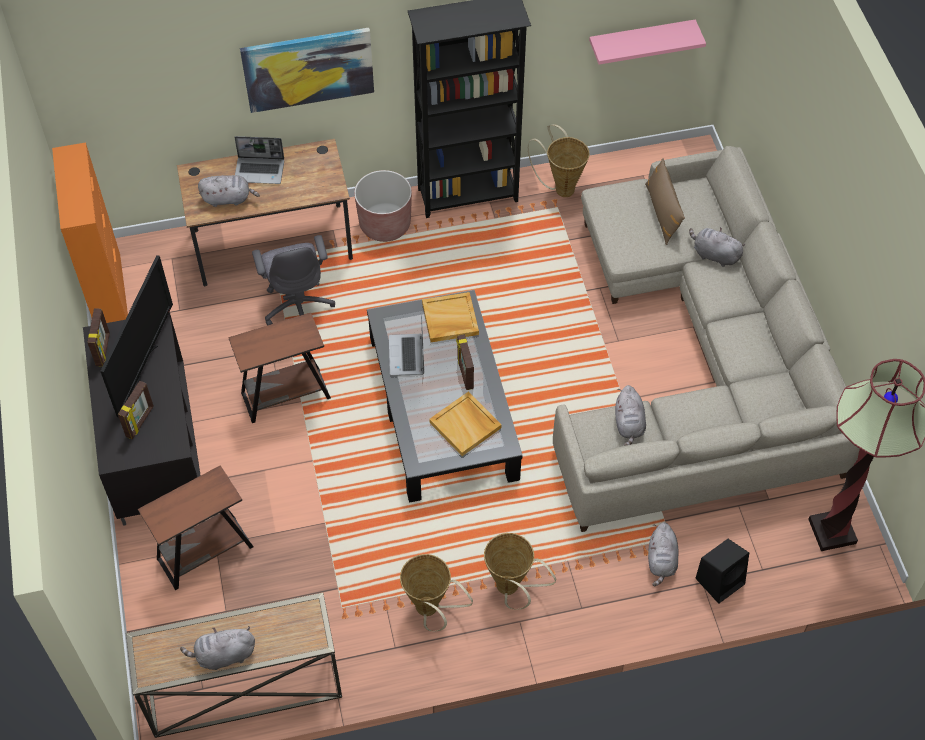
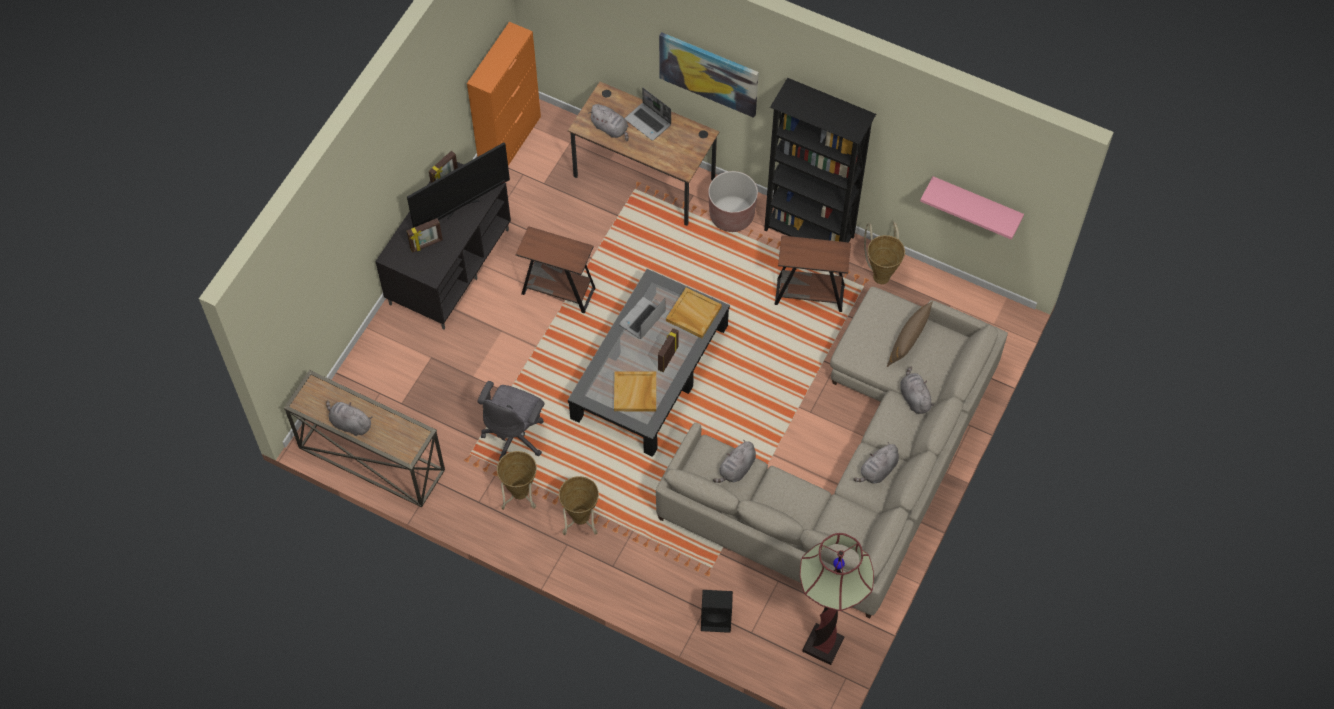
camera: 40 degrees right, 5 degrees up
(205, 553) = (421, 358): brown side table -> brown side table (809, 295)
(298, 306) = (621, 234): grey office chair -> grey office chair (515, 436)
(661, 560) = (691, 576): grey plush toy -> grey plush toy (877, 471)

